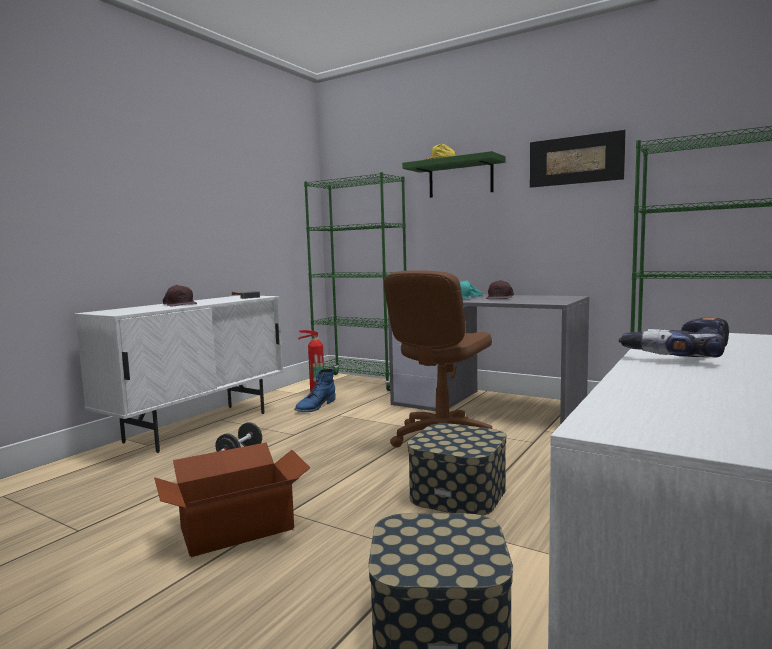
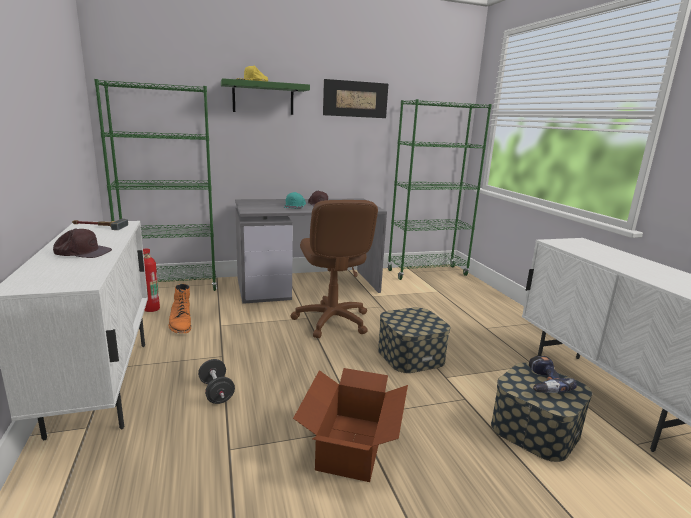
camera: 50 degrees left, 10 degrees up
(315, 406) = (181, 323): blue boot -> orange boot
(678, 354) = (610, 260): power drill -> power drill (542, 383)

